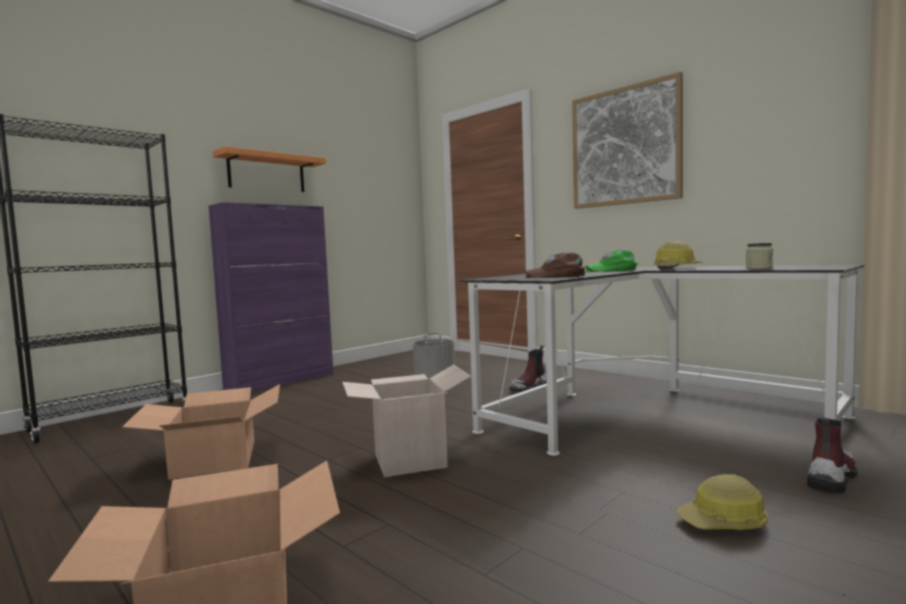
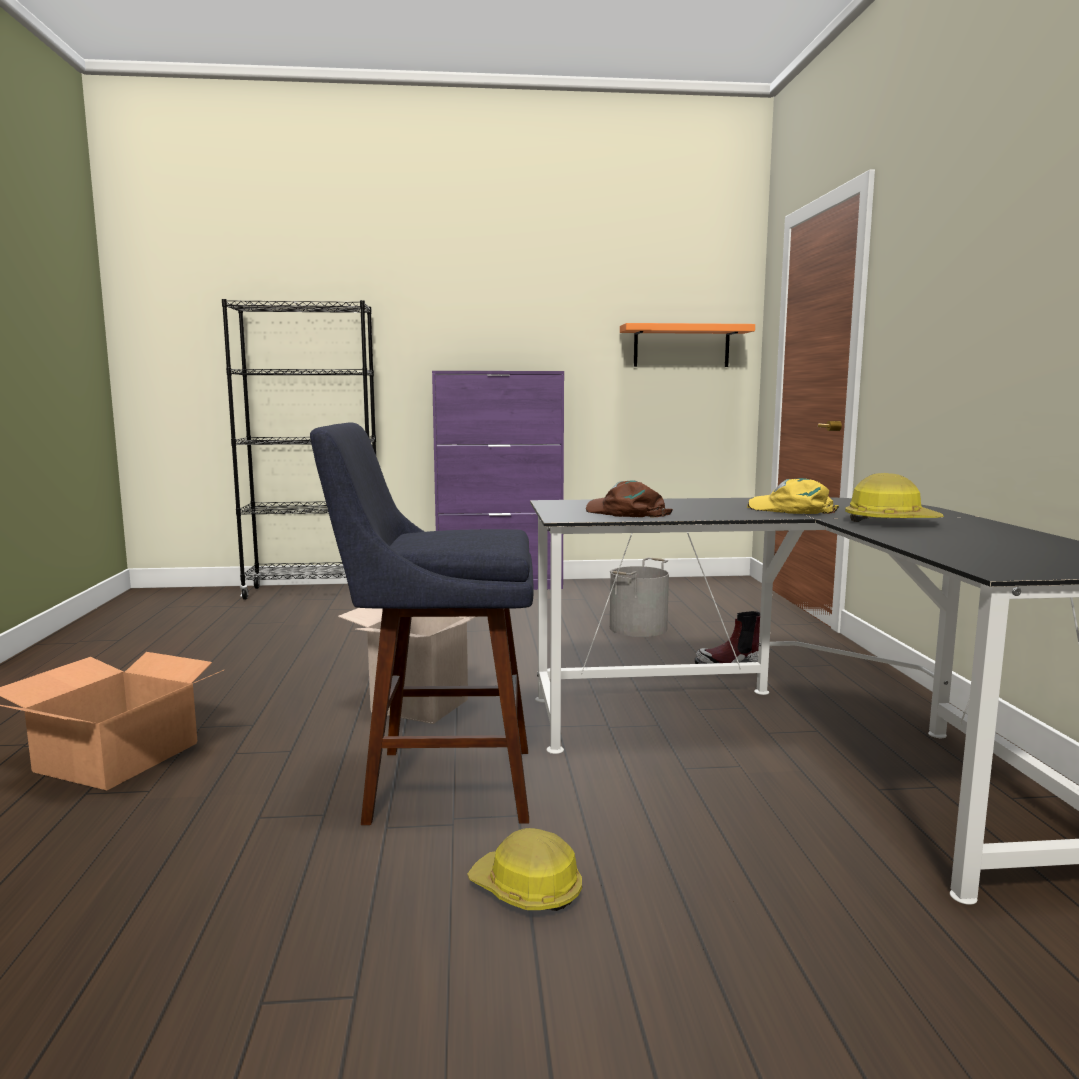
camera: 40 degrees right, 5 degrees up
(213, 459) = (305, 650): cardboard box -> none
(267, 173) = (508, 328): orange shelf -> orange shelf (681, 346)
(541, 497) = (437, 784): none -> blue stool
(612, 270) = (791, 510): green cap -> yellow cap
(625, 146) = (965, 277): picture -> none
(759, 268) = (949, 548): jar -> none
(831, 478) = (802, 928): boot -> none

